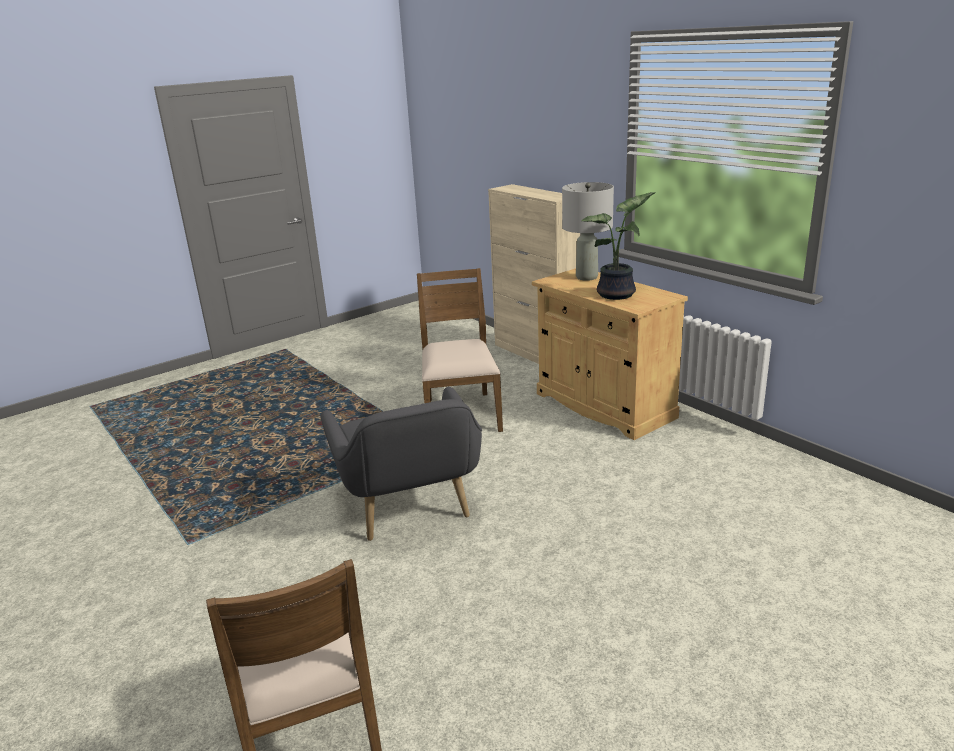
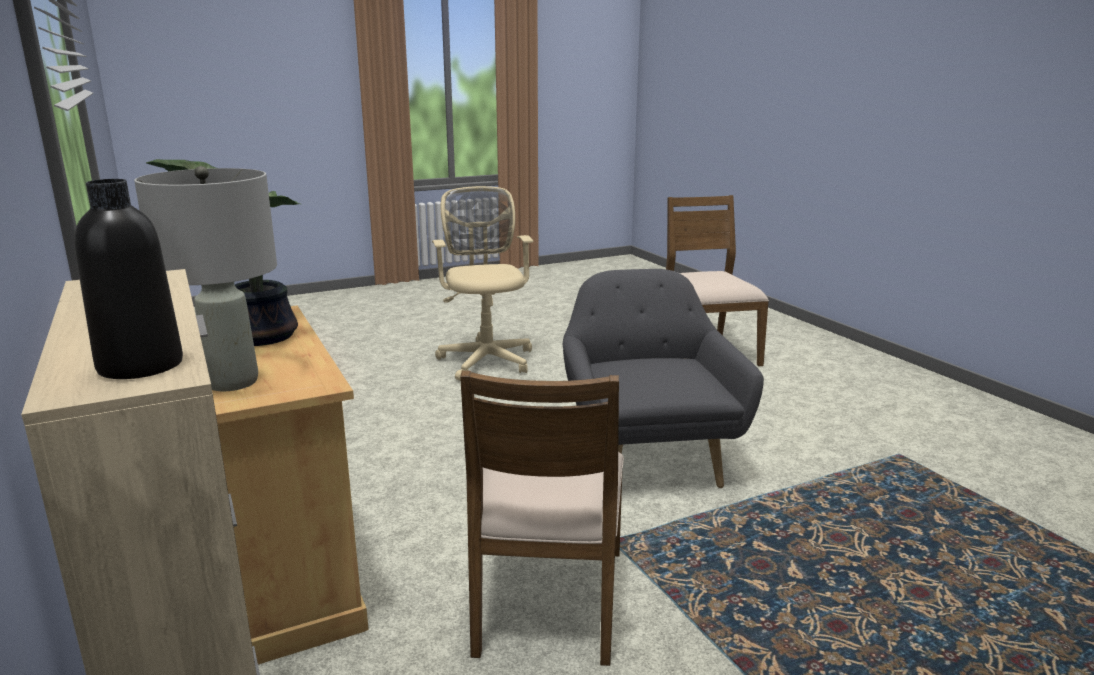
camera: 170 degrees left, 5 degrees down
(507, 188) = (140, 366): none -> black bottle
(643, 641) = (486, 359): none -> beige office chair

